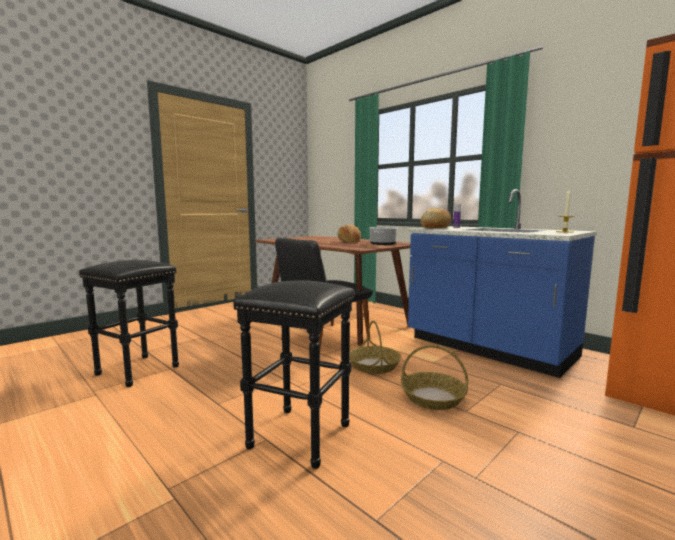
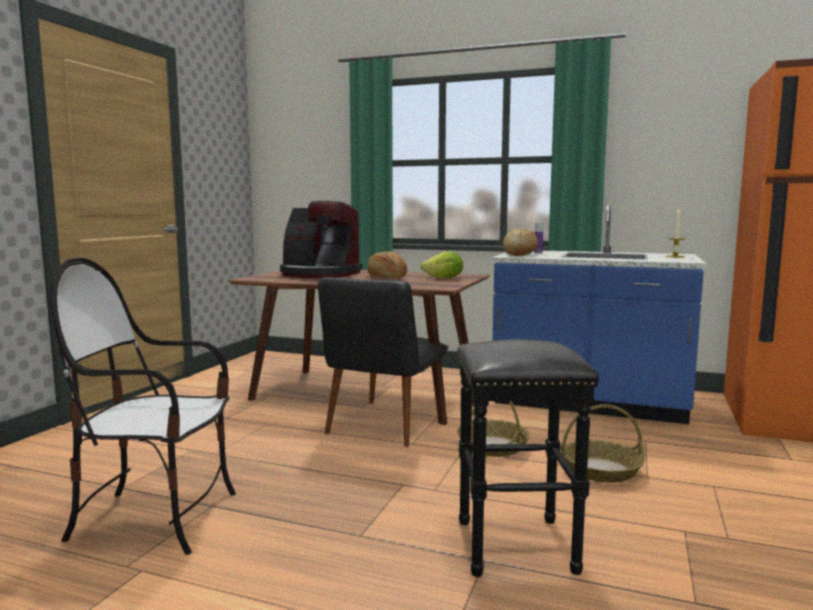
camera: 25 degrees left, 0 degrees up
(138, 369) = (156, 518): black stool -> chair
(314, 239) = (319, 274): none -> coffee machine
(383, 244) = (444, 278): cooking pot -> lettuce

